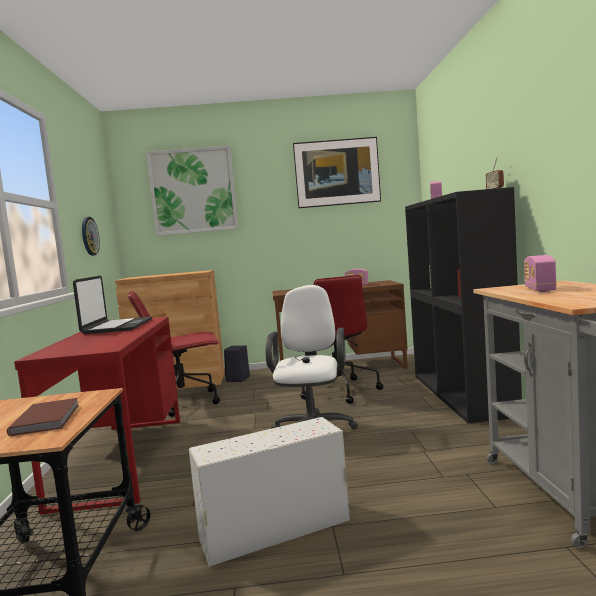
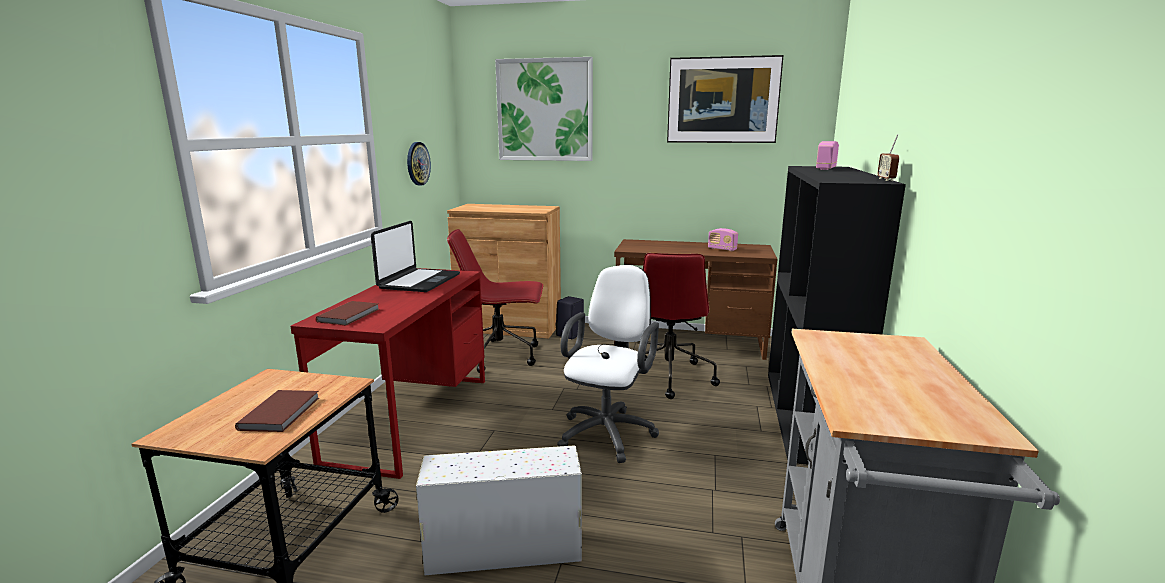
camera: 15 degrees right, 10 degrees up
(72, 348) = (350, 315): none -> brown book
(539, 289) = (861, 357): radio -> none

